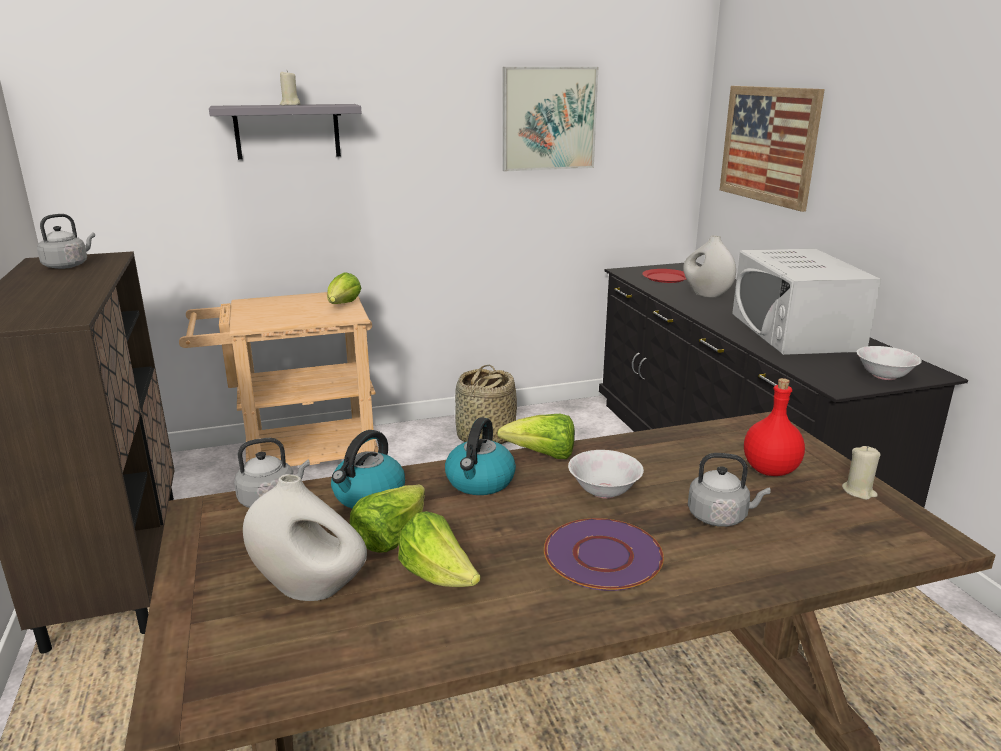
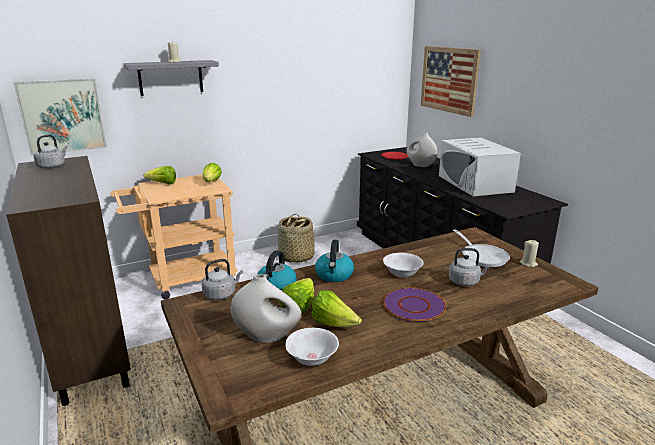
camera: 10 degrees left, 0 degrees up
(542, 455) = (362, 259): lettuce -> lettuce (163, 184)
(549, 119) = (323, 66): picture -> picture (62, 116)
(770, 470) = (482, 256): red bottle -> frying pan
(884, 375) = (527, 204): white bowl -> white bowl (312, 359)

